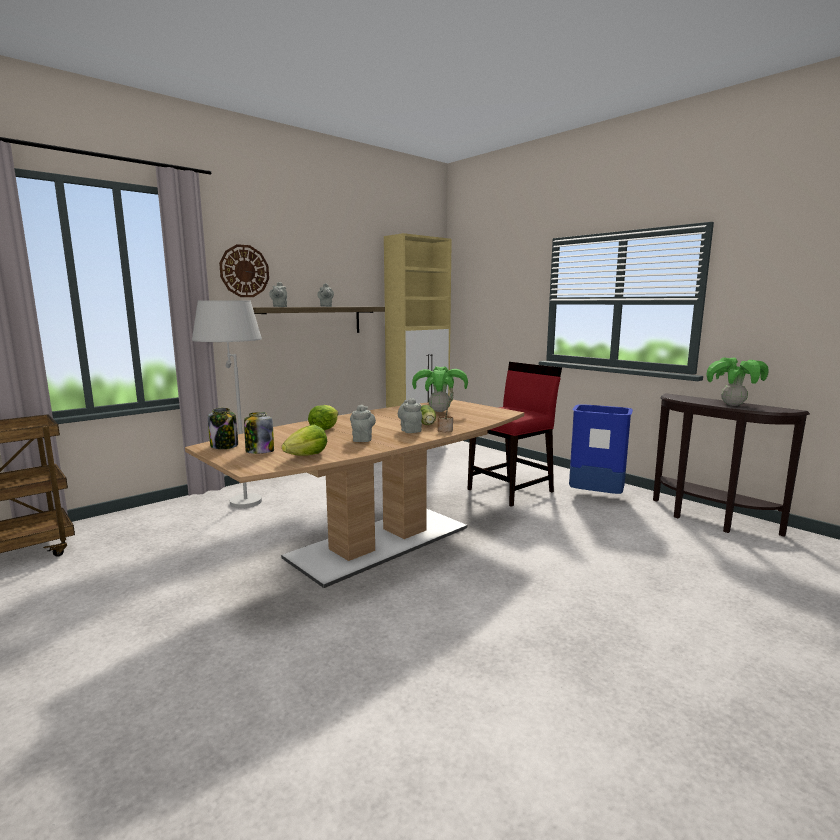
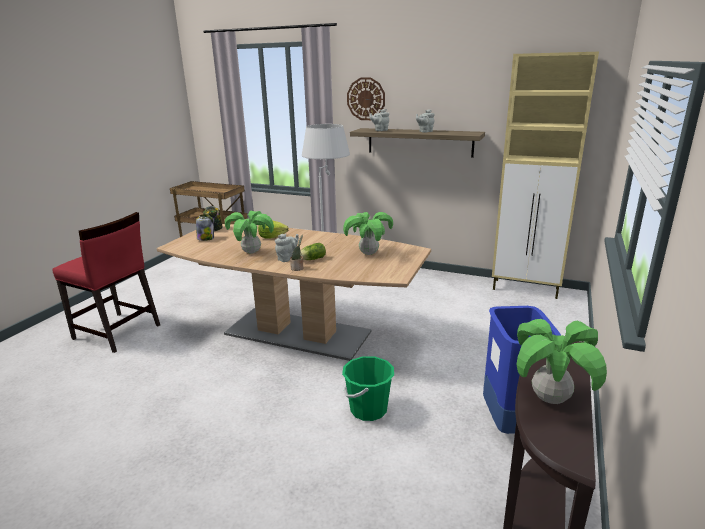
camera: 65 degrees right, 10 degrees up
(307, 456) = (201, 250): lettuce -> none
(362, 439) = (251, 252): grey teapot -> potted plant
(511, 490) = (464, 364): red chair -> red chair (117, 332)
(553, 536) = (368, 409): none -> green bucket

